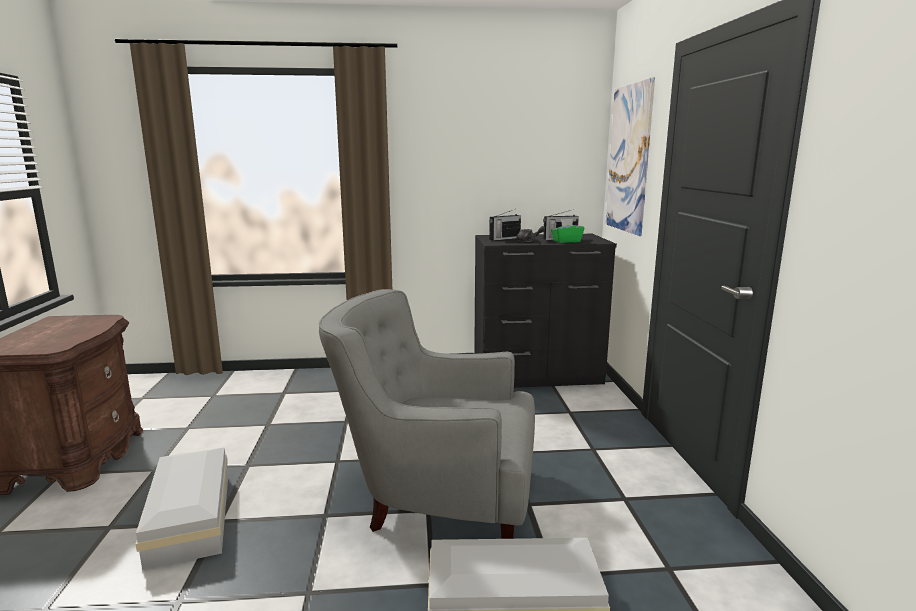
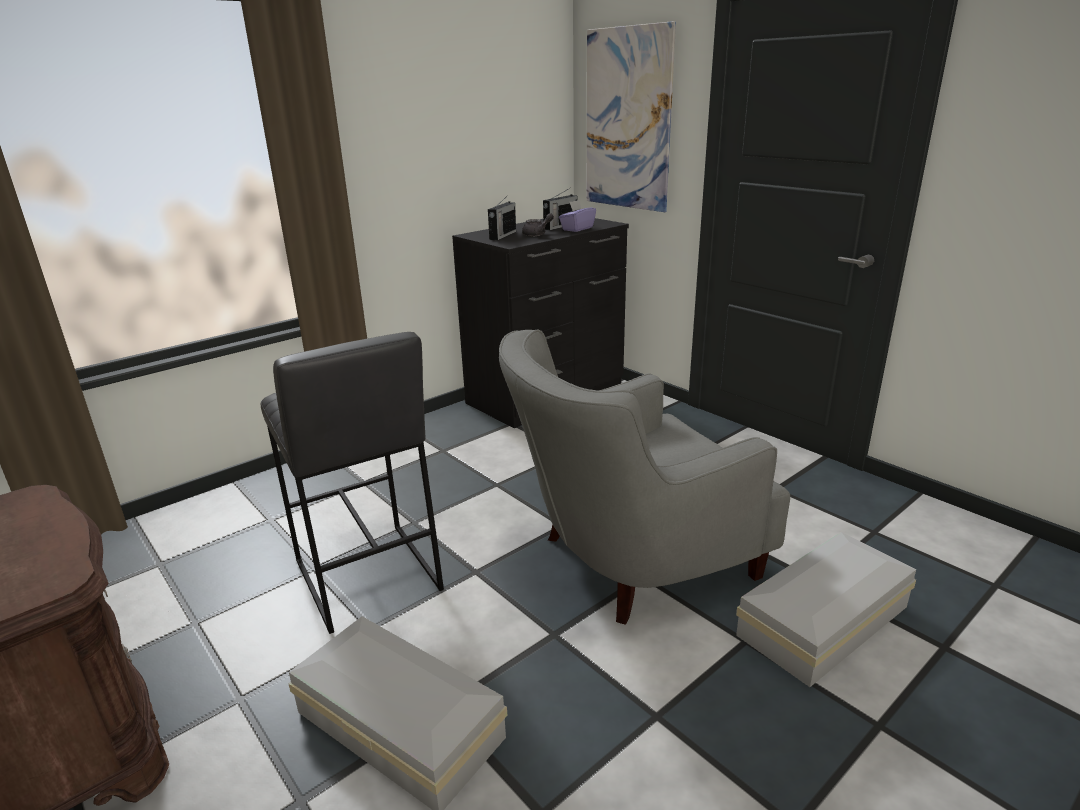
camera: 35 degrees left, 10 degrees up
(283, 439) = (368, 576): none -> grey stool
(566, 241) = (577, 229): green tissue box -> purple tissue box

